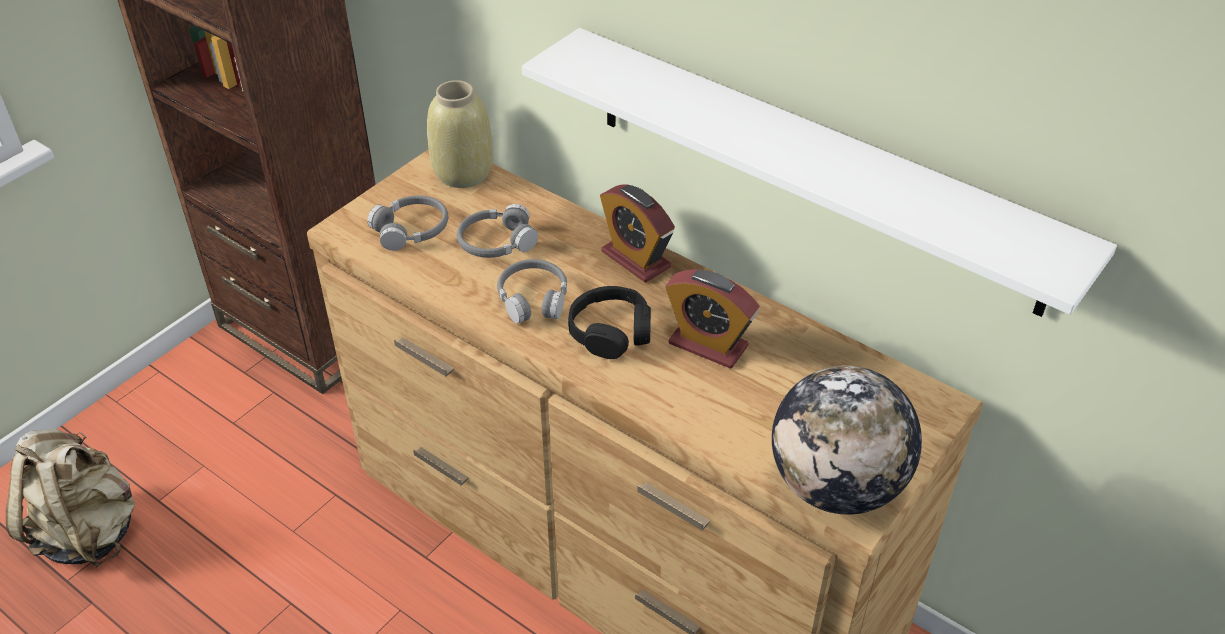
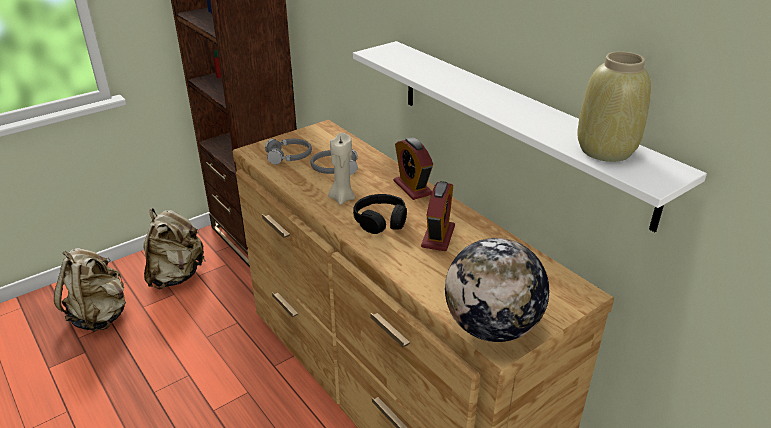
camera: 15 degrees right, 10 degrees down
(193, 430) = (176, 275): none -> beige backpack
(462, 174) = (331, 135): beige vase -> beige vase (604, 150)
(533, 299) = (342, 198): grey headphones -> beige candle
(708, 345) = (438, 236): alarm clock -> alarm clock turned 120 degrees counterclockwise

